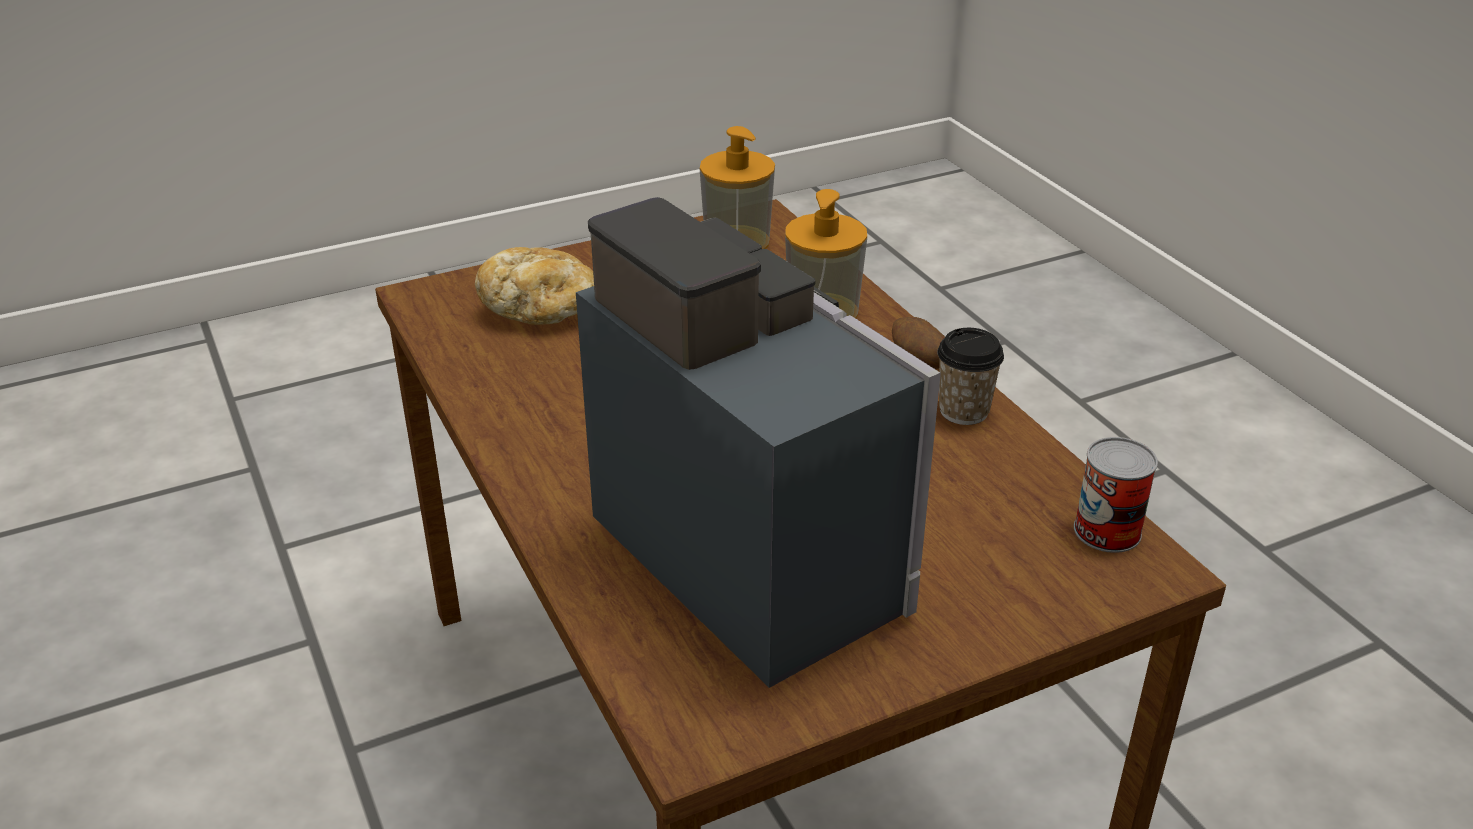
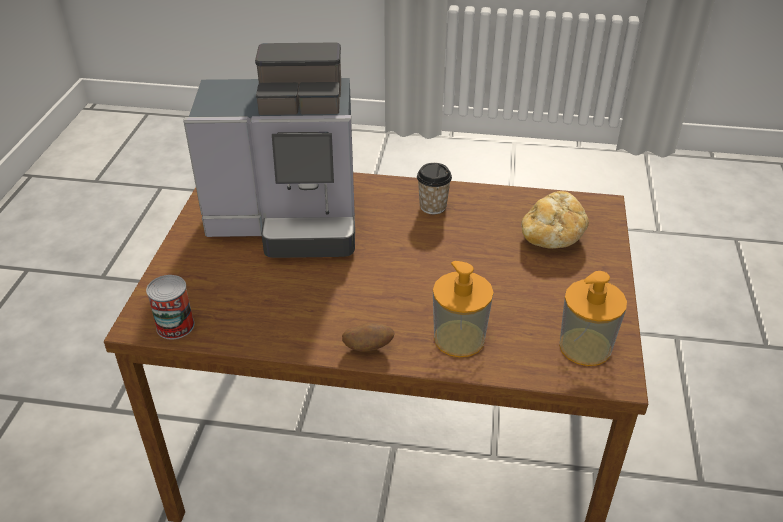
camera: 125 degrees right, 5 degrees up
(963, 411) = (308, 336): cup -> cup (433, 207)

